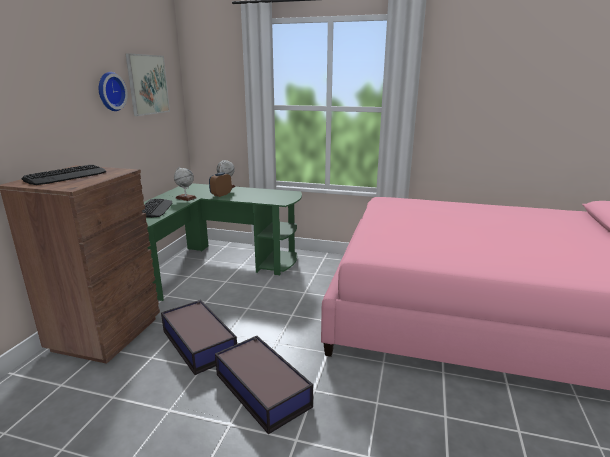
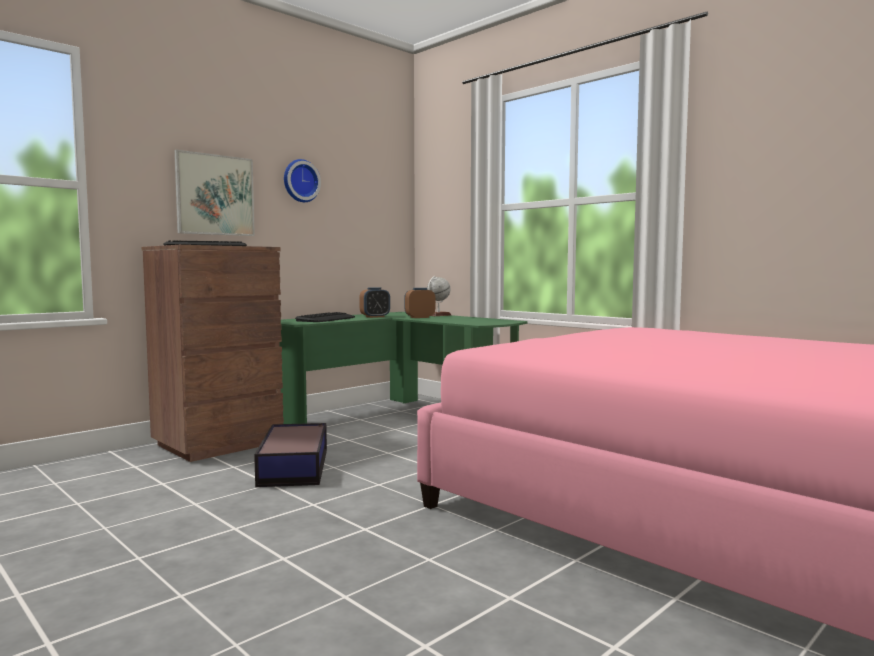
camera: 30 degrees right, 15 degrees down
(148, 84) = (357, 182): picture -> picture (215, 195)
(185, 198) = (375, 317): globe -> alarm clock
(262, 389) = (307, 513): storage box -> none

